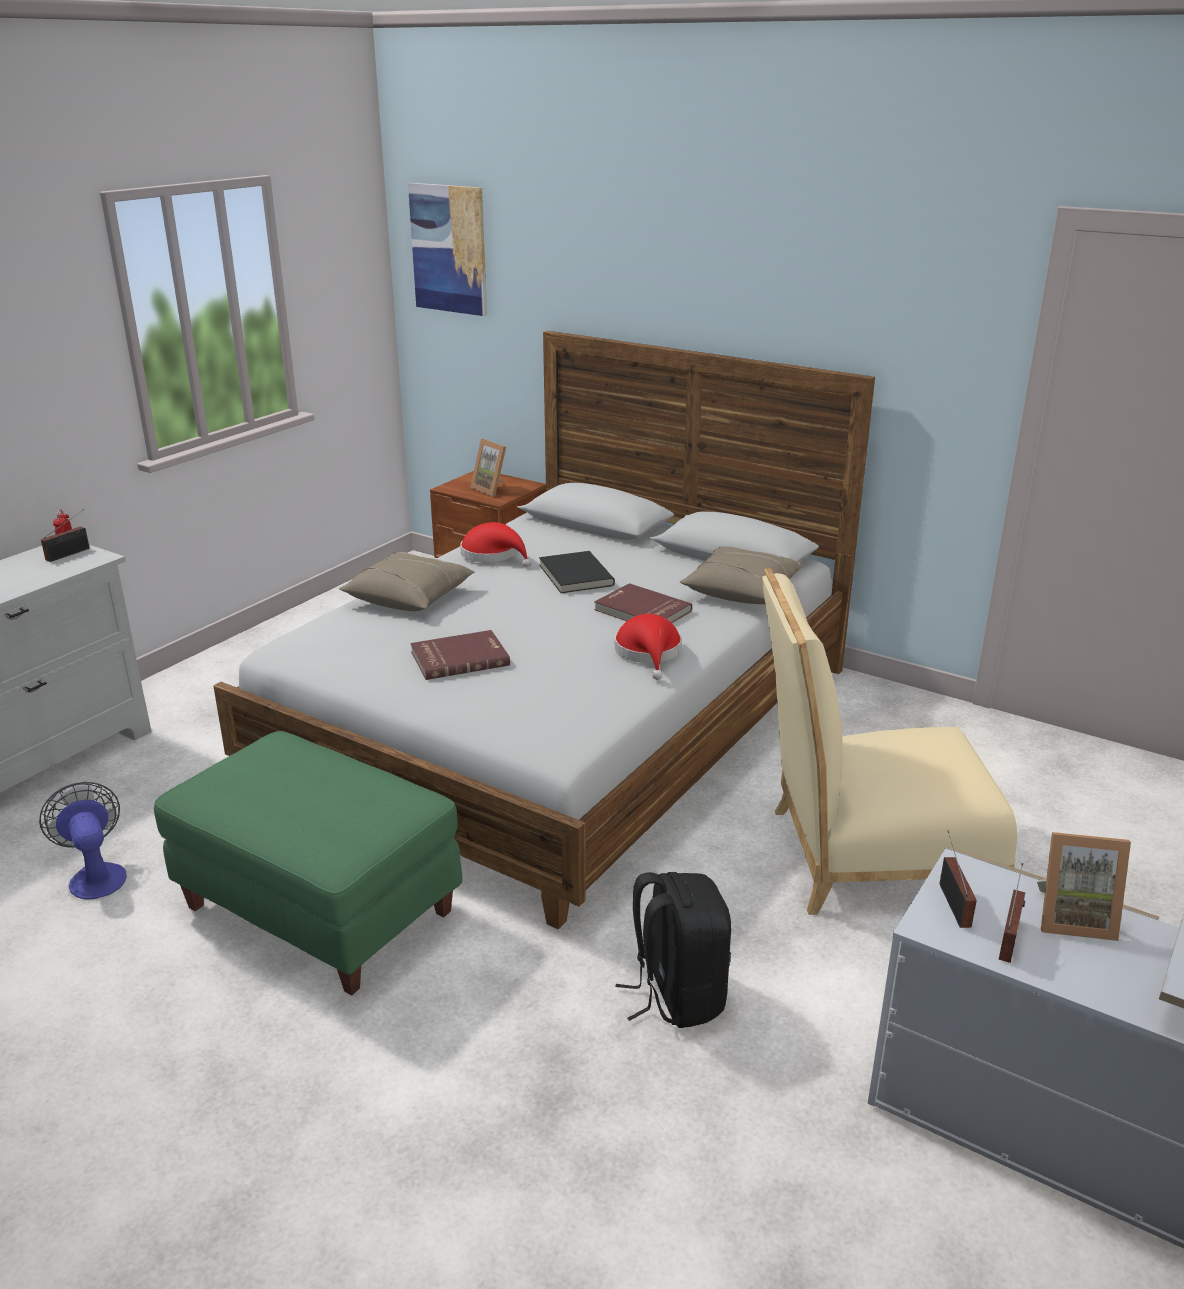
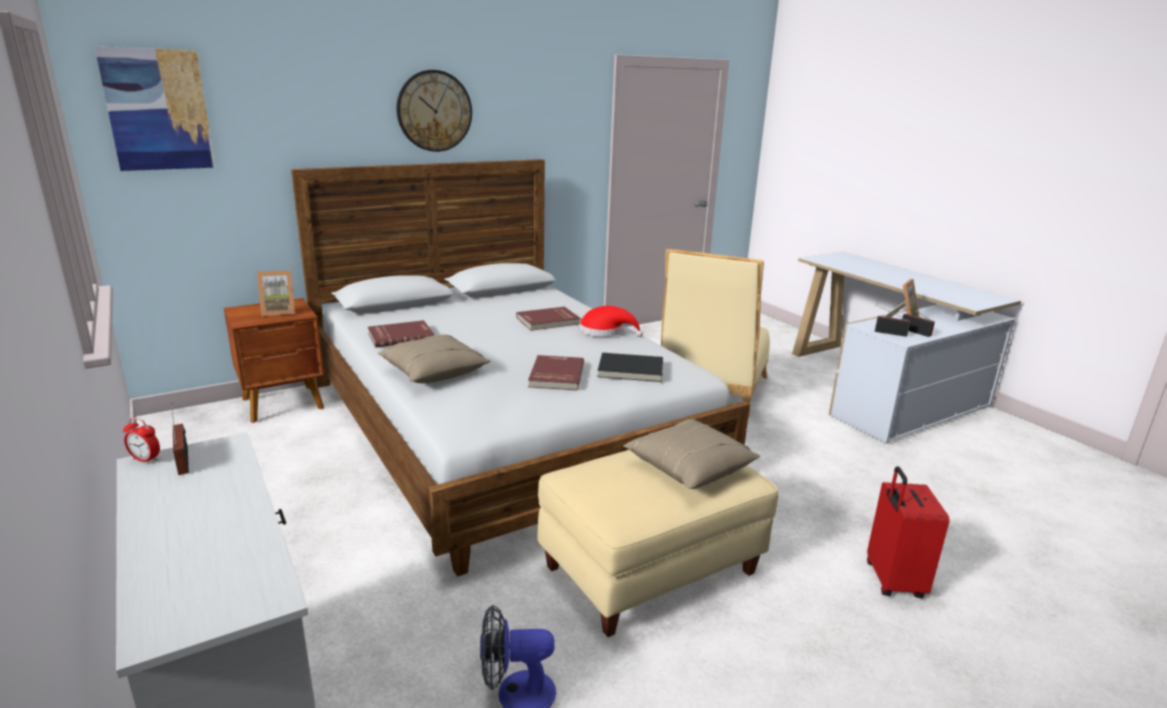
camera: 65 degrees left, 5 degrees down
(320, 908) = (650, 568): green ottoman -> beige ottoman
(400, 1142) = (892, 581): none -> red suitcase
(493, 555) = (400, 336): red hat -> red book
(574, 575) = (472, 324): black book -> black book (630, 370)
(676, 995) = (796, 466): black backpack -> none
(720, 279) = (434, 111): none -> wall clock
(742, 591) = (552, 297): beige pillow -> beige pillow (689, 467)

